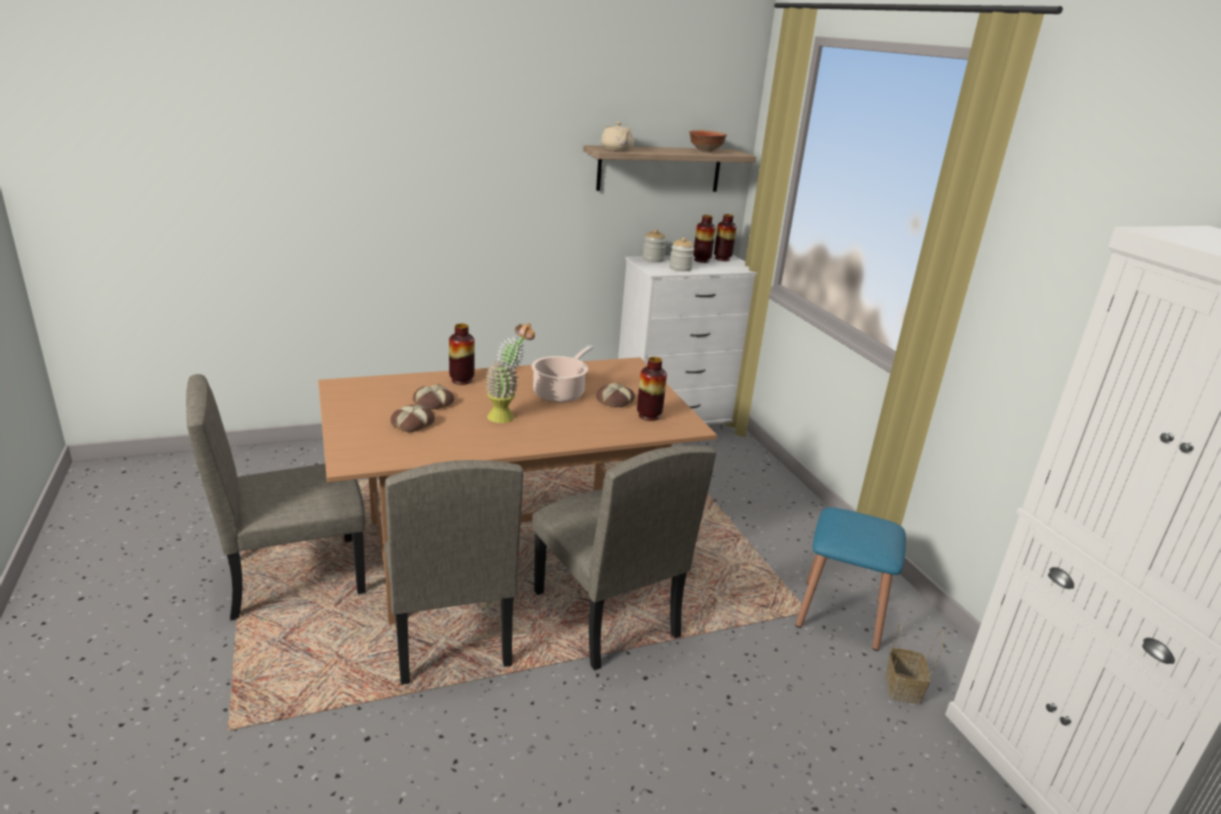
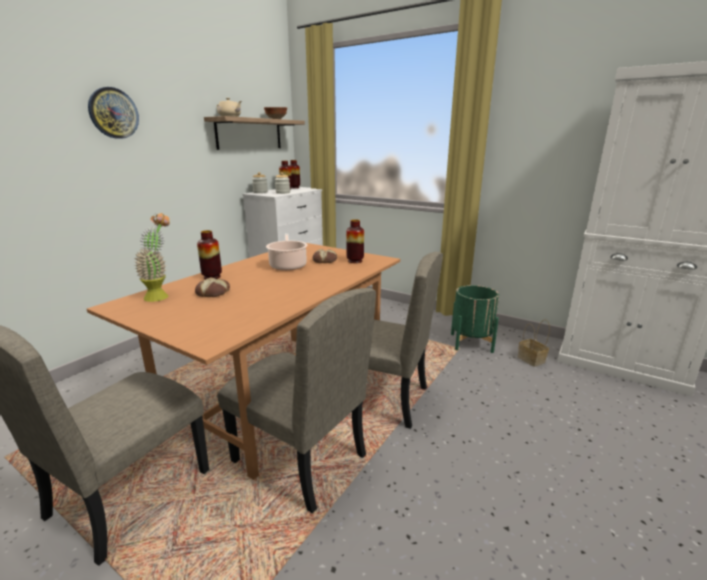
camera: 35 degrees left, 5 degrees down
(412, 423) = (218, 307): bread -> none
(455, 143) = (113, 113): none -> wall clock
(507, 416) = (277, 284): potted plant -> potted plant (161, 295)
(840, 614) = (471, 343): blue stool -> green planter

